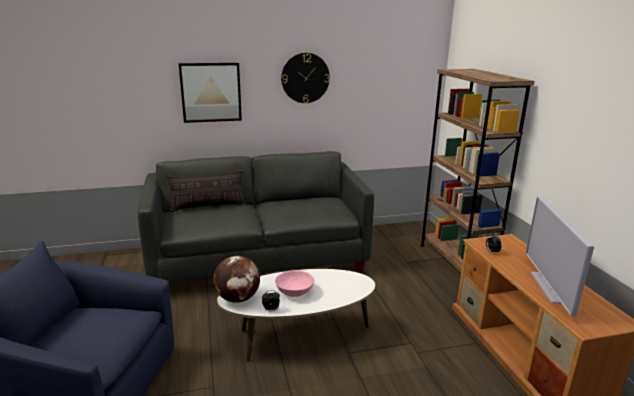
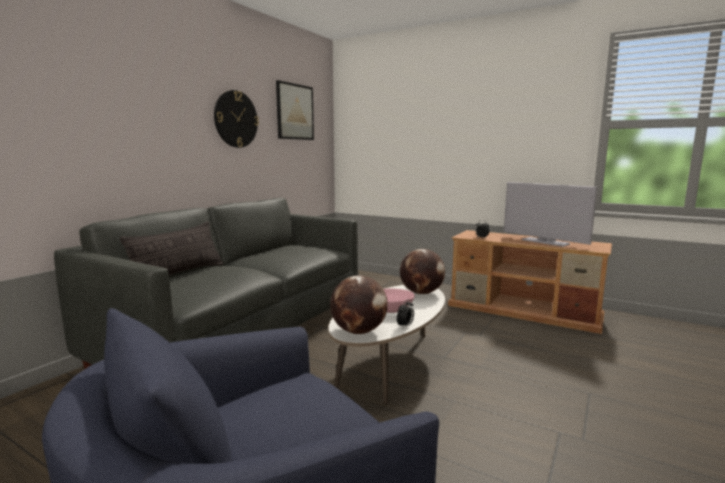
camera: 45 degrees left, 10 degrees down
(211, 92) = (138, 128): picture -> picture (295, 112)
(349, 287) = (421, 293): none -> globe
(455, 262) = (400, 282): brown bookcase -> none

